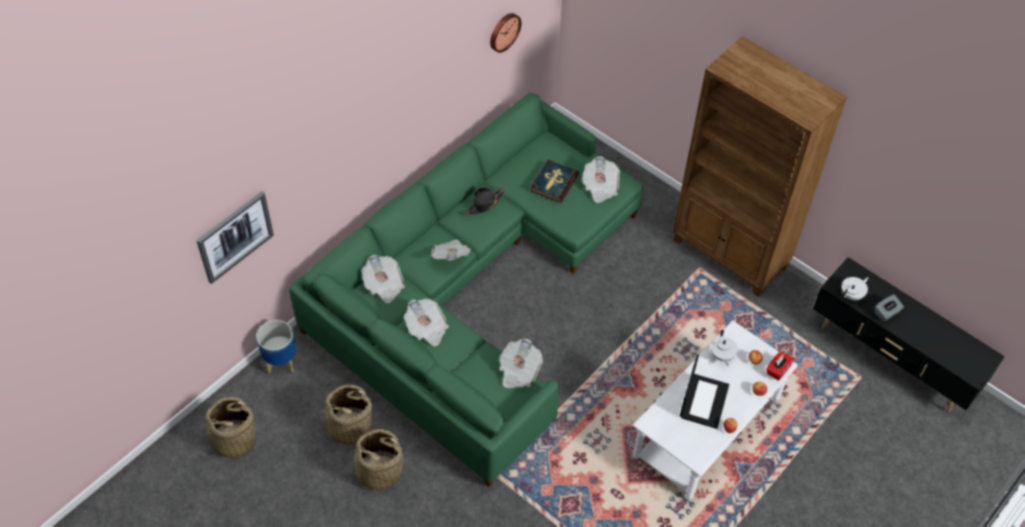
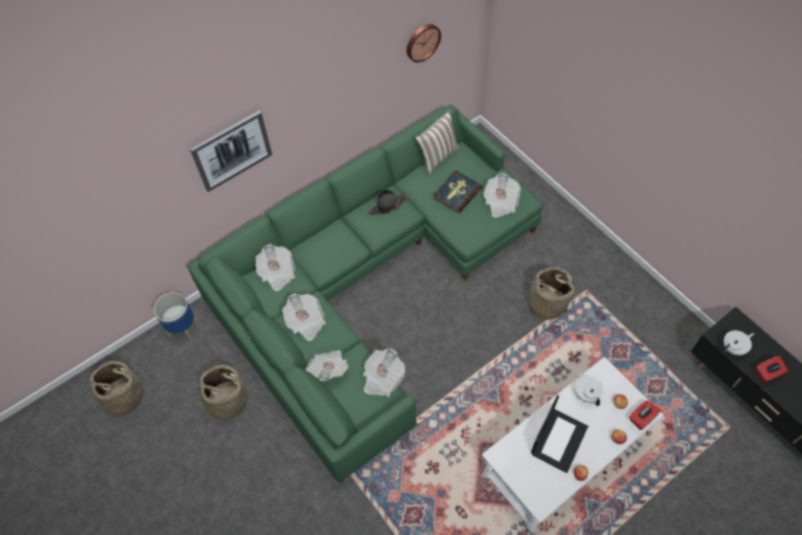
camera: 15 degrees right, 5 degrees up
(235, 236) = (112, 217): picture -> picture (232, 151)
(379, 471) = (243, 449): basket -> basket (547, 303)
(451, 256) = (345, 253): newspaper -> newspaper (329, 369)
(525, 149) = (437, 157): none -> pillow
(721, 356) = (586, 393): white teapot -> white teapot turned 150 degrees clockwise
(730, 254) = (618, 280): brown bookcase -> none
(886, 313) = (767, 373): grey tissue box -> red tissue box

